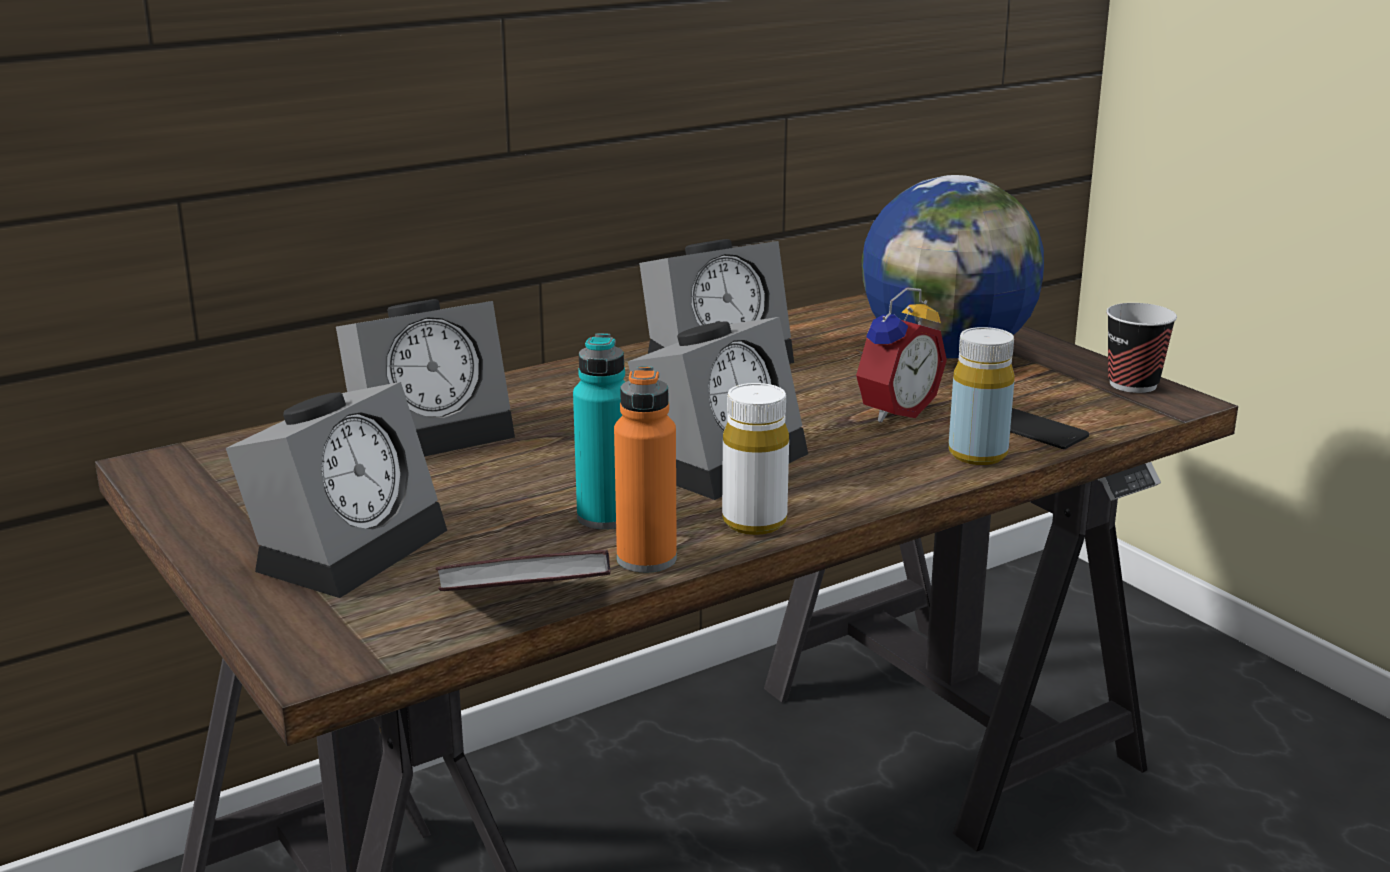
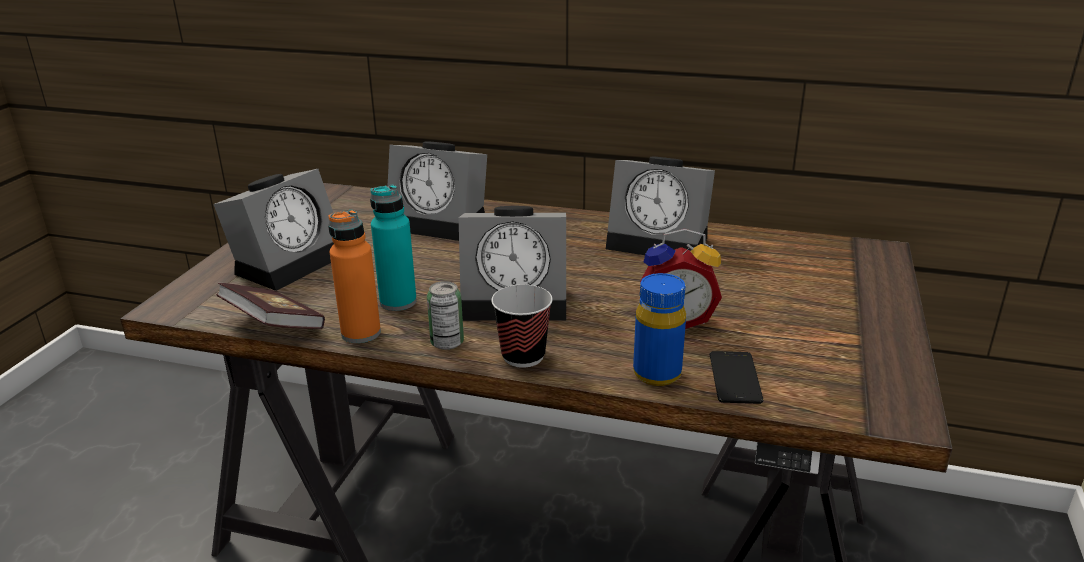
camera: 50 degrees right, 5 degrees up
(350, 545) = (290, 261): alarm clock -> alarm clock turned 45 degrees counterclockwise
(754, 522) = (447, 343): white bottle -> can
(946, 353) = (808, 299): globe -> none
(977, 454) = (657, 374): yellow bottle -> blue bottle
(1133, 384) = (897, 386): cup -> cup (523, 356)

